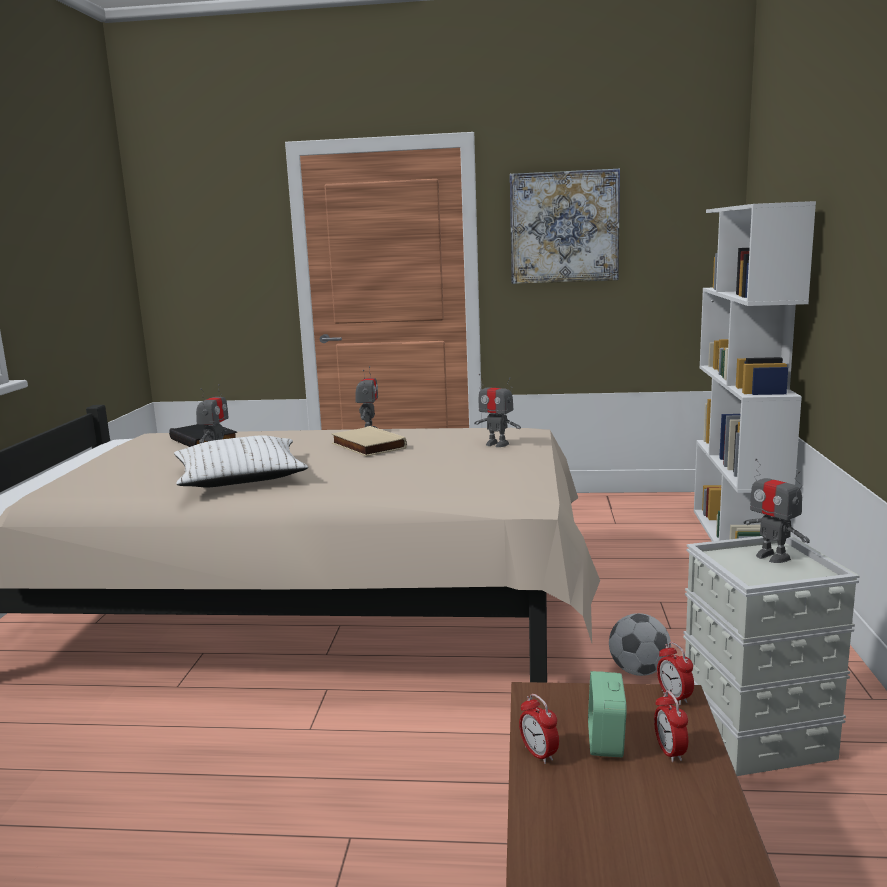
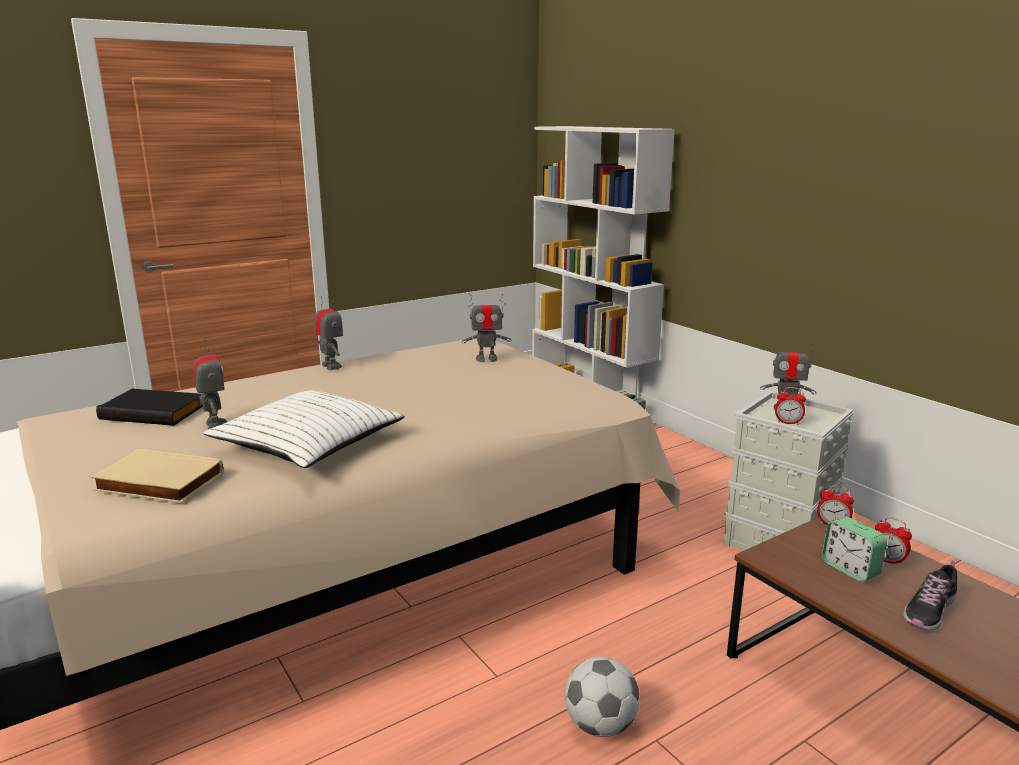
camera: 40 degrees left, 5 degrees up
(366, 446) = (371, 383): beige book -> beige book (157, 483)
(539, 754) = (835, 595): alarm clock -> alarm clock (788, 423)
(564, 227) = (398, 137): picture -> none
(616, 814) = (929, 611): none -> shoe
(639, 671) = (661, 525): football -> football (600, 725)

